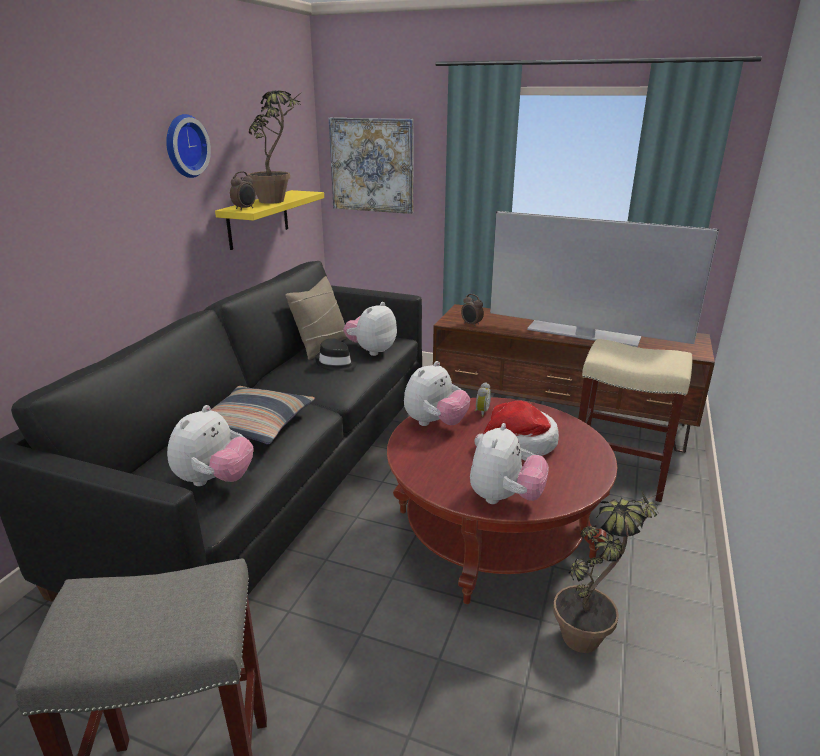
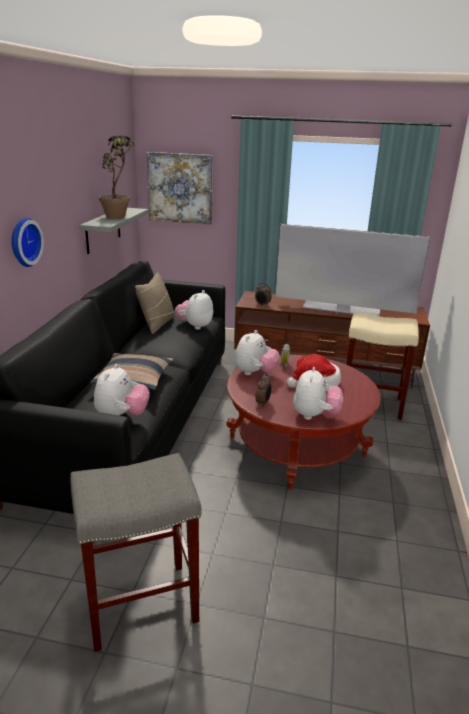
camera: 10 degrees left, 0 degrees up
(184, 146) = (62, 179): wall clock -> wall clock (23, 242)
(245, 209) = (101, 223): alarm clock -> alarm clock (263, 403)
(258, 219) = (103, 230): yellow shelf -> grey shelf
(336, 363) = (174, 335): black hat -> none
(591, 632) = (371, 498): potted plant -> none

